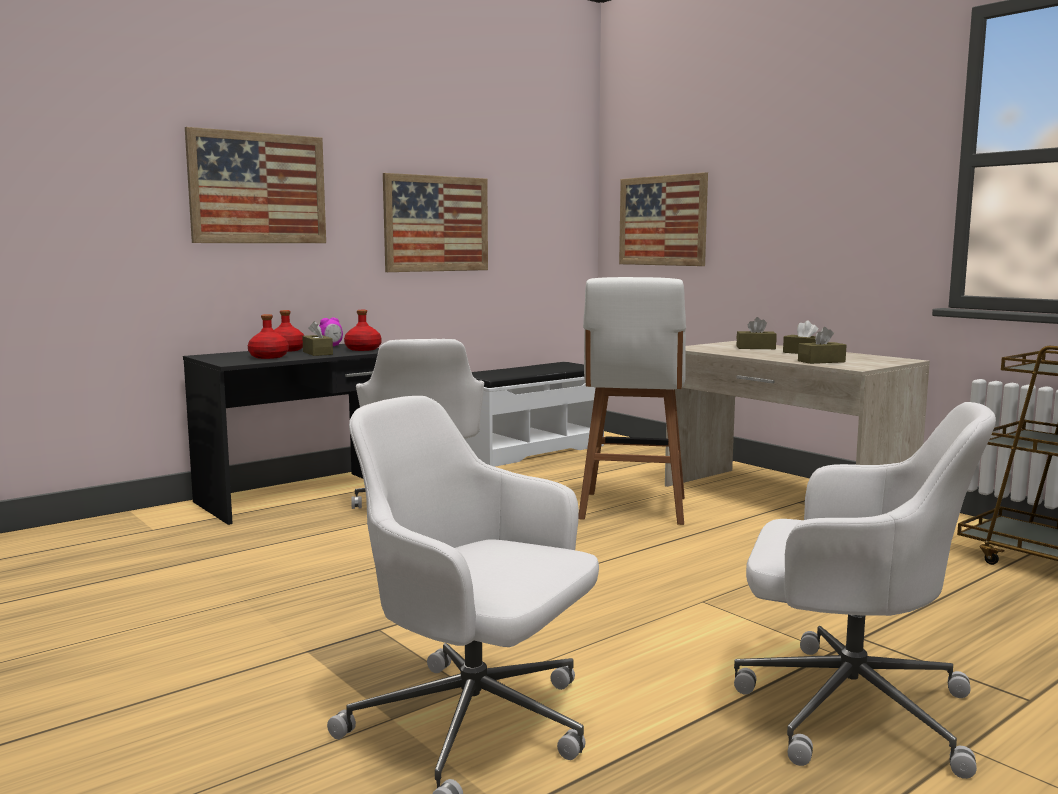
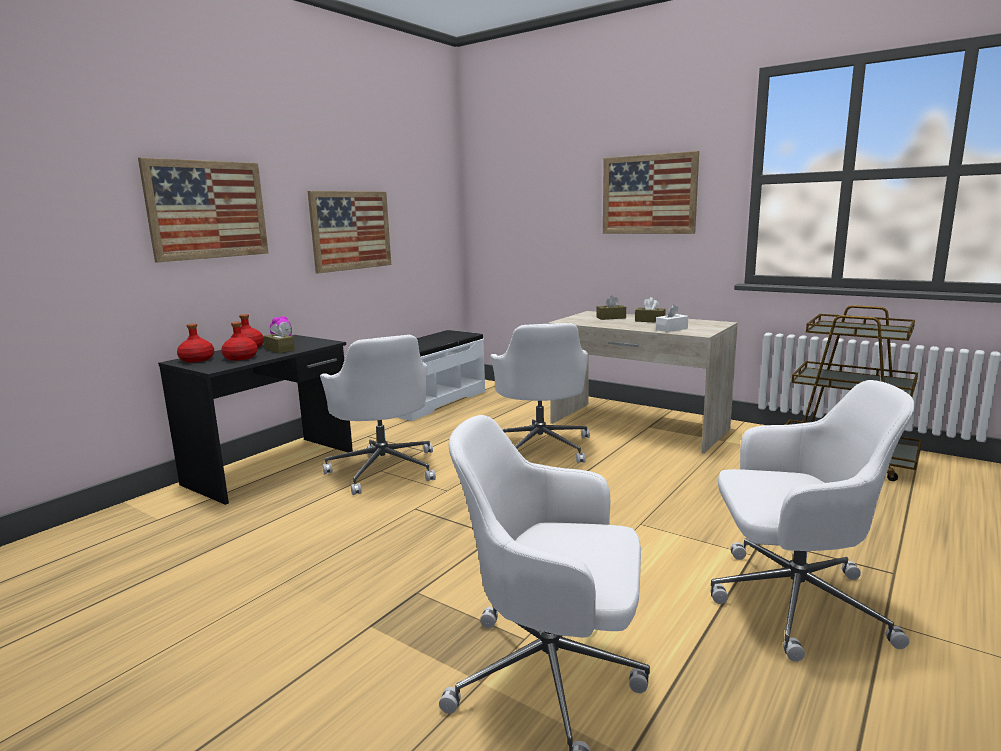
camera: 15 degrees left, 5 degrees up
(363, 349) = (314, 341): red bottle -> red bottle (197, 359)
(632, 509) = (541, 447): white stool -> white office chair
(662, 220) = (518, 220): picture -> picture (648, 194)
(821, 361) = (671, 329): brown tissue box -> white tissue box

